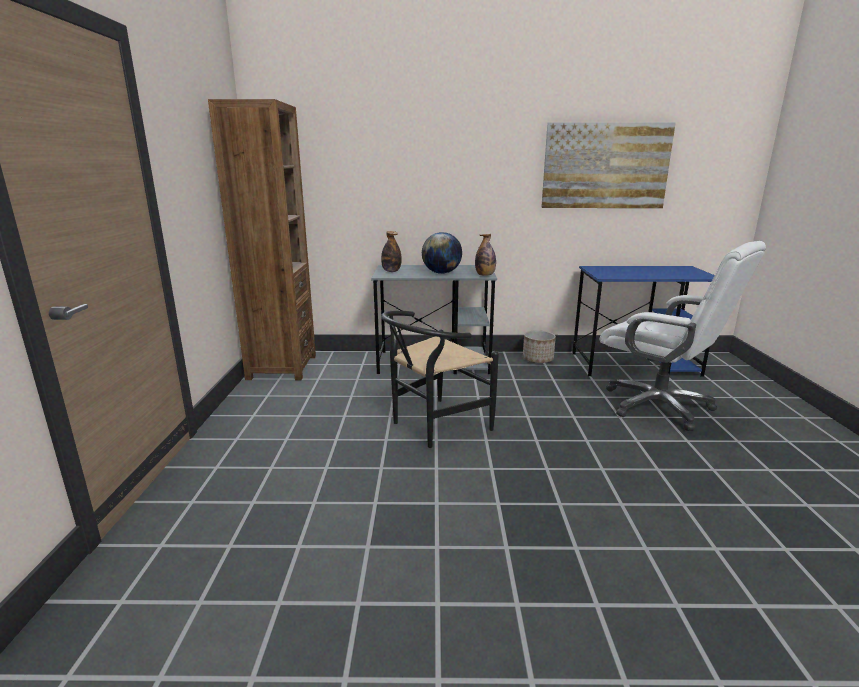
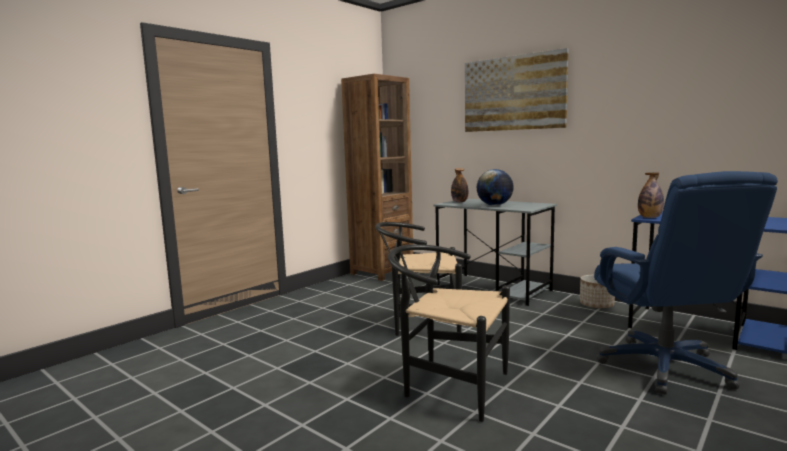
camera: 40 degrees right, 10 degrees down
(485, 275) = (526, 209): bottle -> bottle (649, 217)
(563, 487) = (447, 386): none -> black chair
(605, 166) = (680, 103): picture -> picture (513, 93)
(659, 406) = (665, 367): white office chair -> blue office chair

